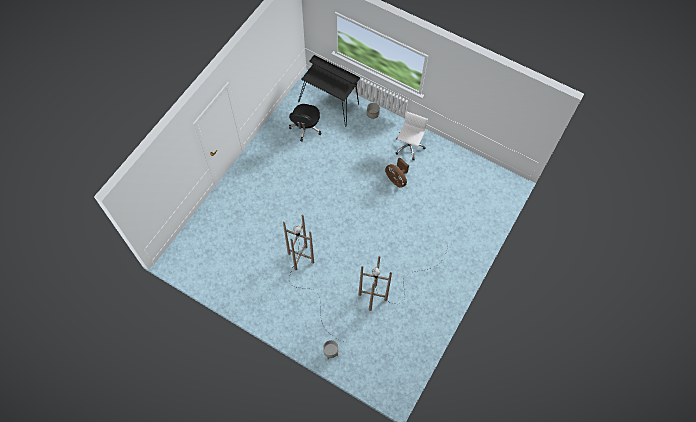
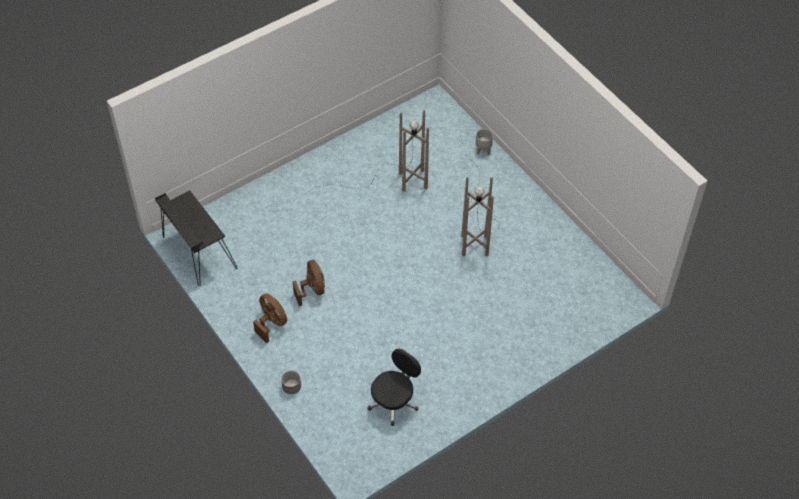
camera: 155 degrees left, 10 degrees down
(330, 103) = (341, 426): black desk -> black desk (197, 252)
(409, 147) = (271, 323): white office chair -> brown fan

